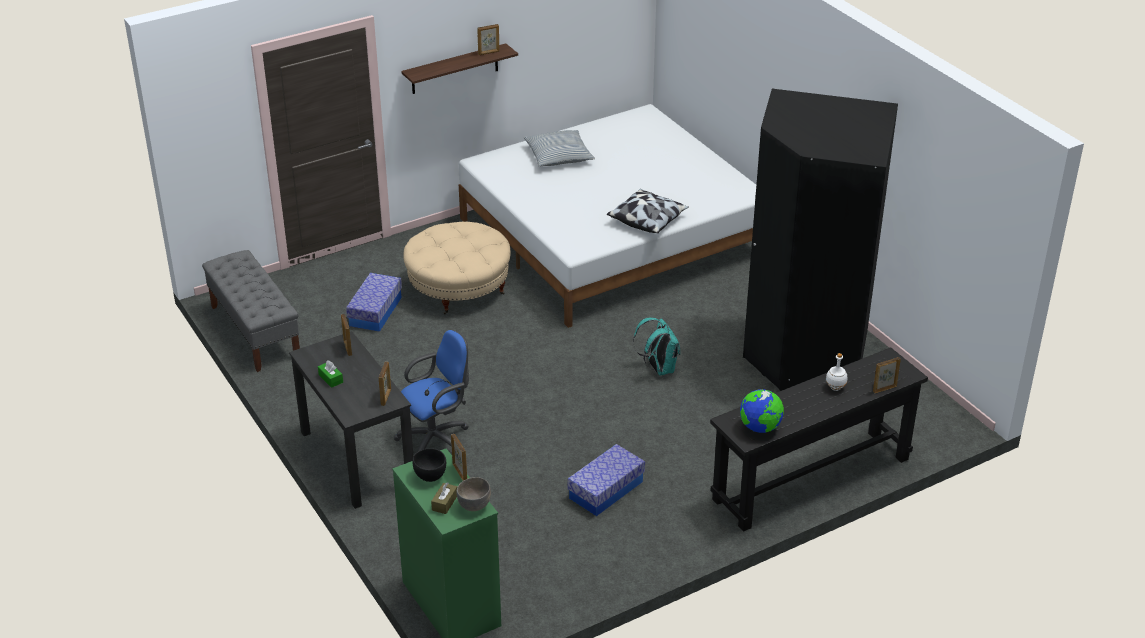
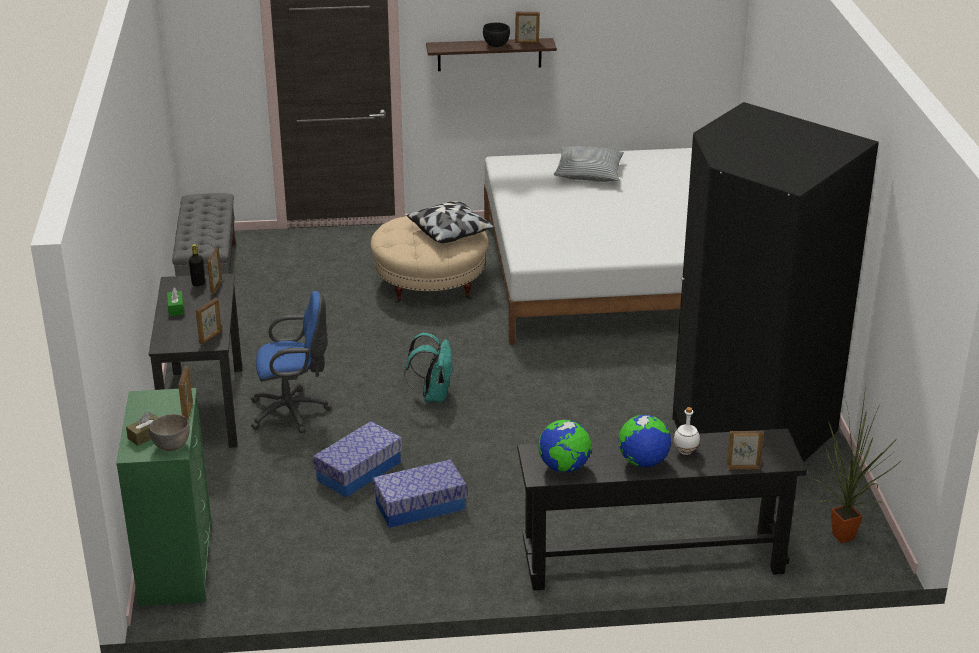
camera: 25 degrees right, 5 degrees down
(329, 349) = (198, 283): none -> black bottle
(375, 311) = (333, 284): storage box -> storage box (359, 471)
(430, 476) = (156, 407): black bowl -> black bowl (496, 45)
(647, 220) = (631, 249): pillow -> pillow (451, 232)
(658, 368) = (572, 406): turquoise backpack -> turquoise backpack (433, 395)
(812, 406) = (643, 462): none -> globe
(930, 416) = (846, 537): none -> potted plant

